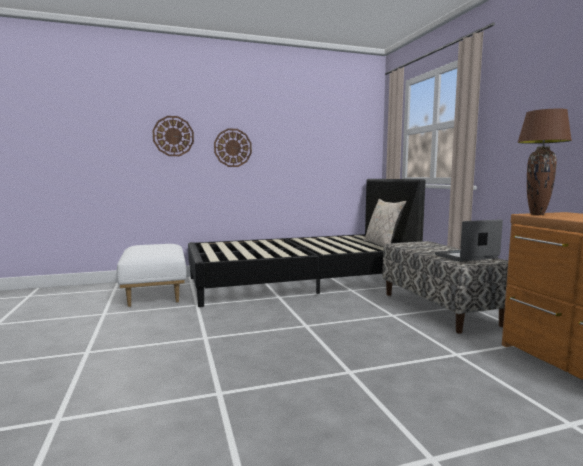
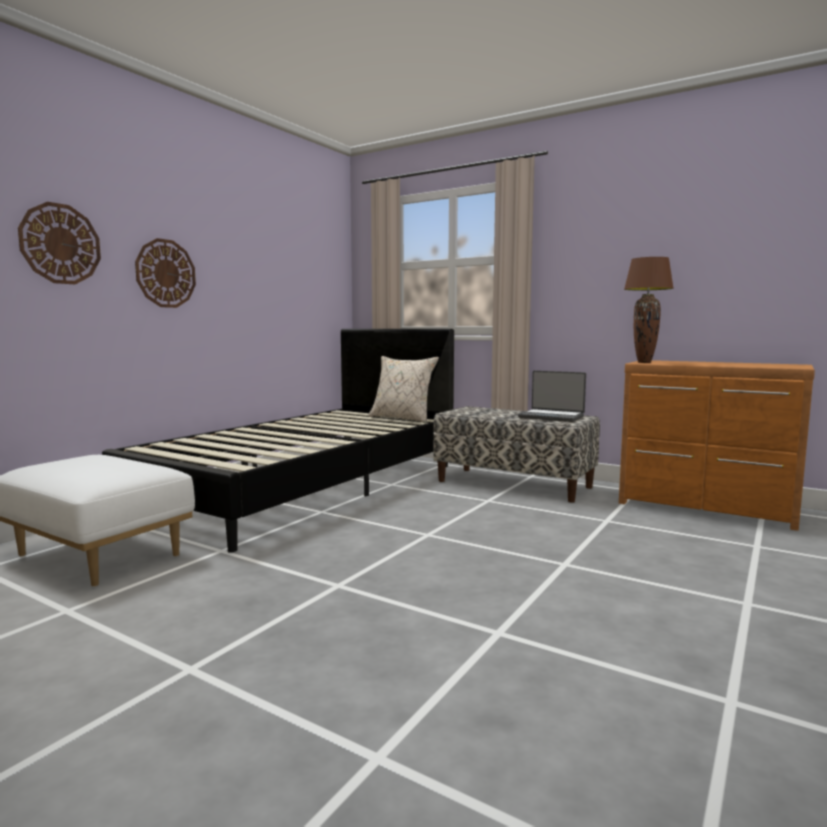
camera: 40 degrees left, 0 degrees up
(467, 257) = (551, 417): laptop -> laptop turned 90 degrees counterclockwise

